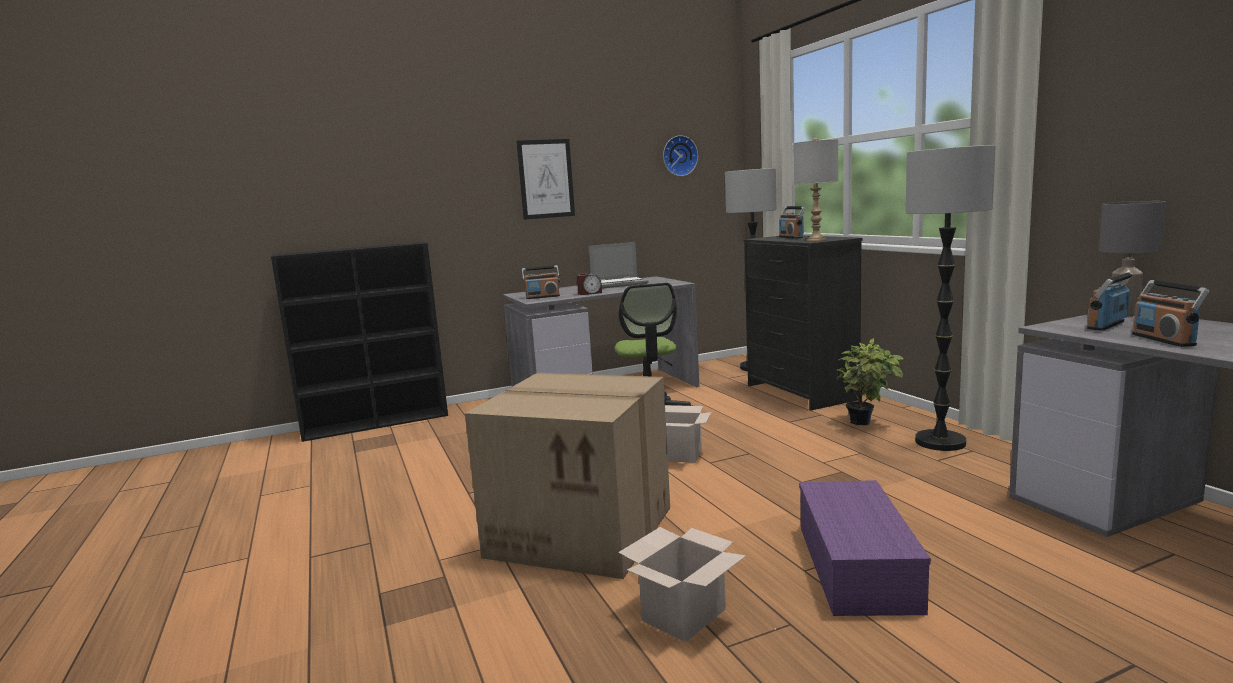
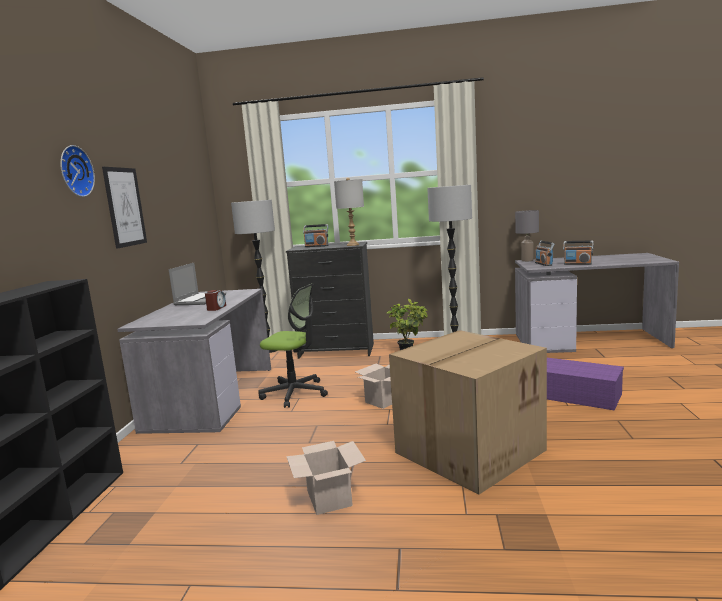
camera: 60 degrees left, 0 degrees up
(542, 297) = (186, 319): radio -> none
(679, 156) = (189, 189): wall clock -> wall clock (74, 171)
(684, 613) = (596, 441): cardboard box -> cardboard box (328, 498)

